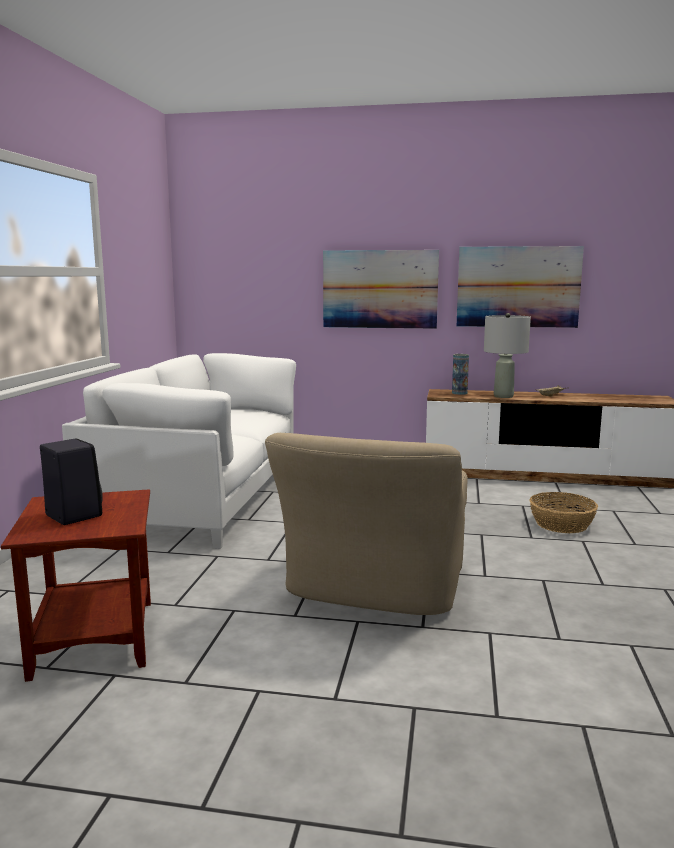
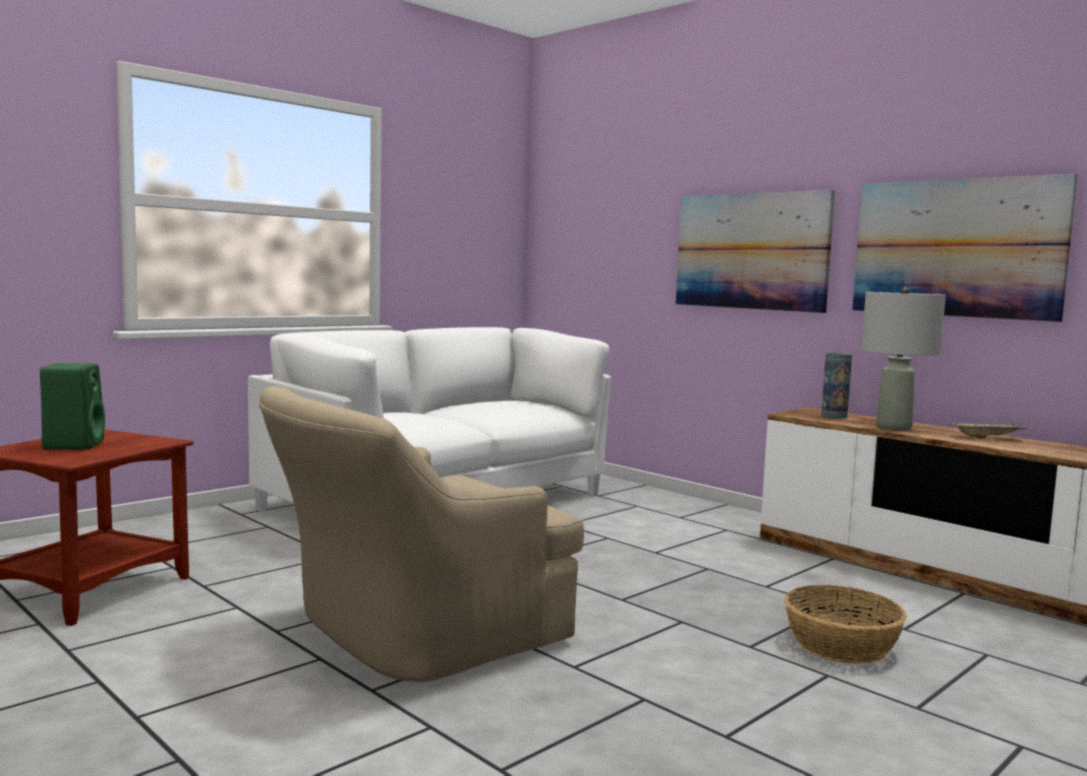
camera: 35 degrees right, 5 degrees down
(72, 515) = (74, 445): black speaker -> green speaker

